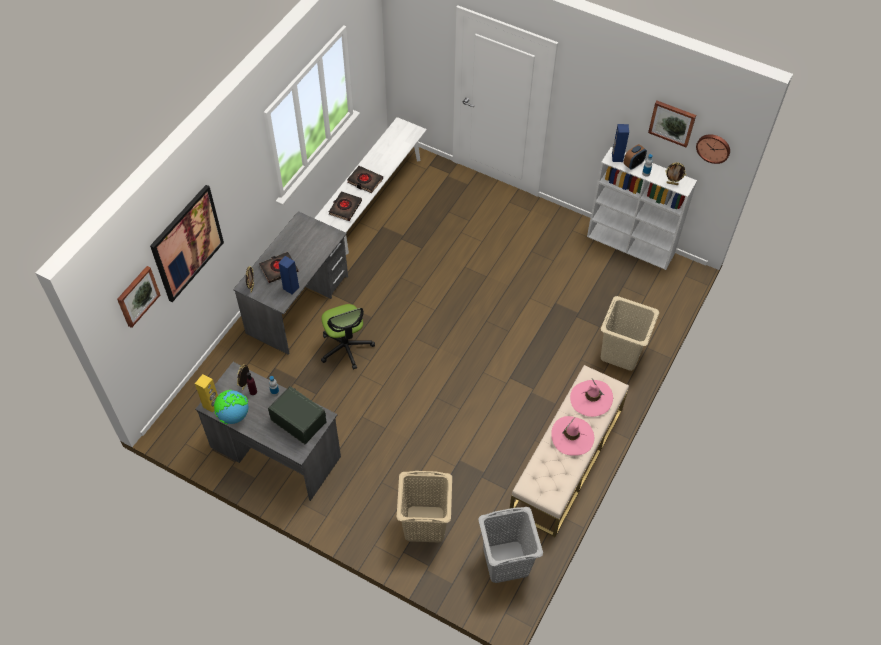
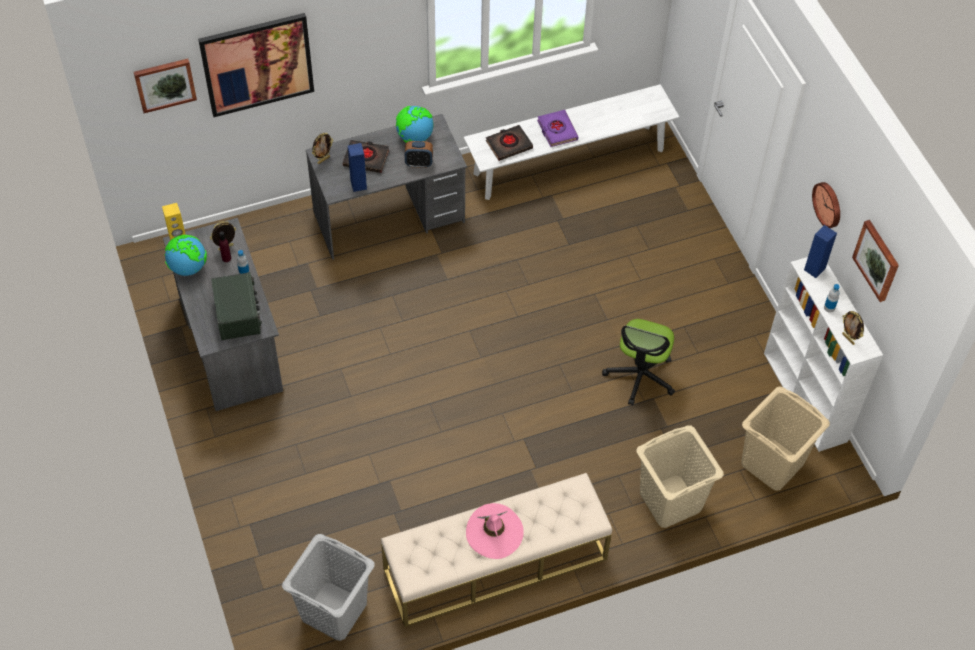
camera: 40 degrees right, 0 degrees up
(296, 236) = (414, 138): none -> globe
(346, 347) = (392, 291): office chair -> office chair (640, 376)
(365, 181) = (557, 130): black book -> purple book
(424, 524) = (294, 514): beige laundry basket -> beige laundry basket (771, 464)
(591, 399) = (554, 511): pink hat -> none
(633, 164) = (825, 288): alarm clock -> alarm clock (419, 163)
(713, 147) = (905, 321): wall clock -> wall clock (828, 204)

